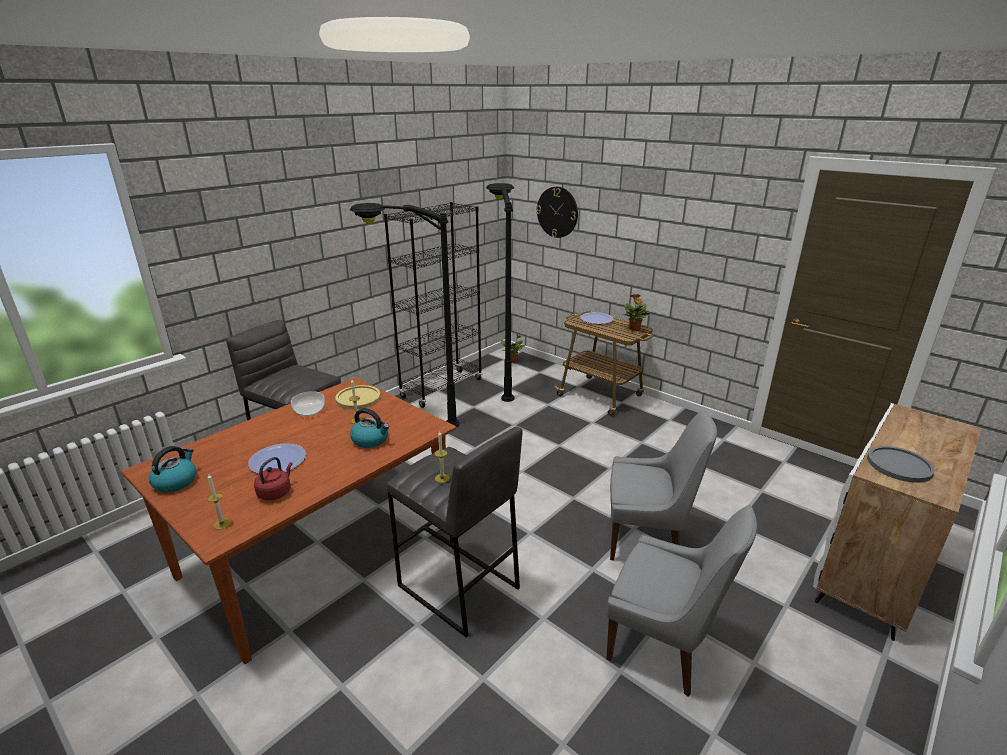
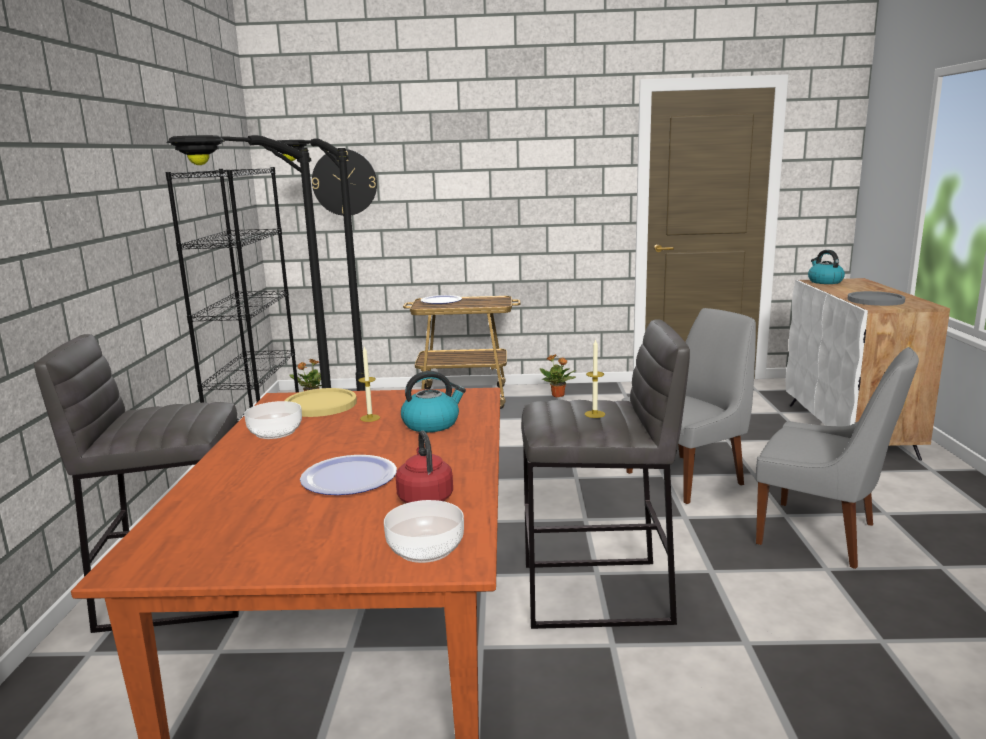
camera: 40 degrees left, 10 degrees down
(176, 481) = (230, 553): kettle -> kettle (824, 281)
(222, 524) = (425, 548): candle -> bowl
(634, 329) = (493, 300): potted plant -> potted plant (558, 395)
(664, 645) = (821, 535): grey chair -> grey chair turned 45 degrees clockwise

